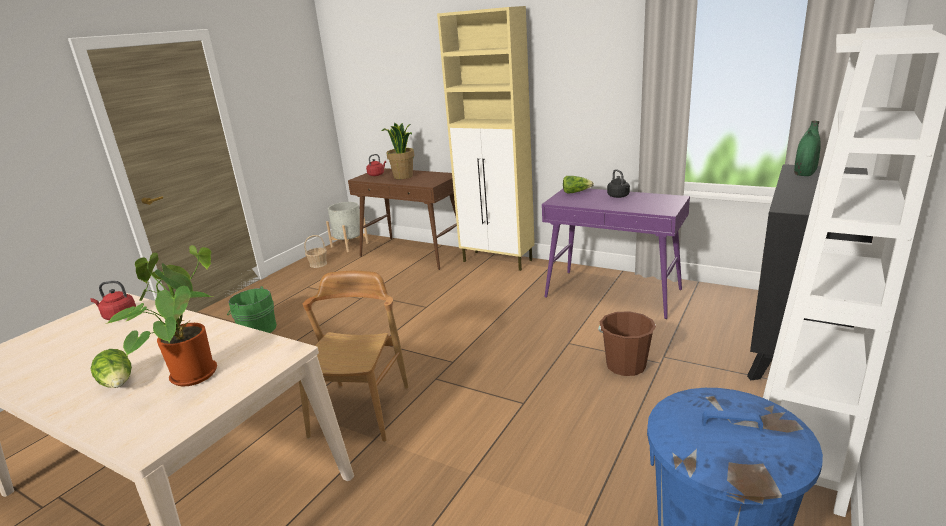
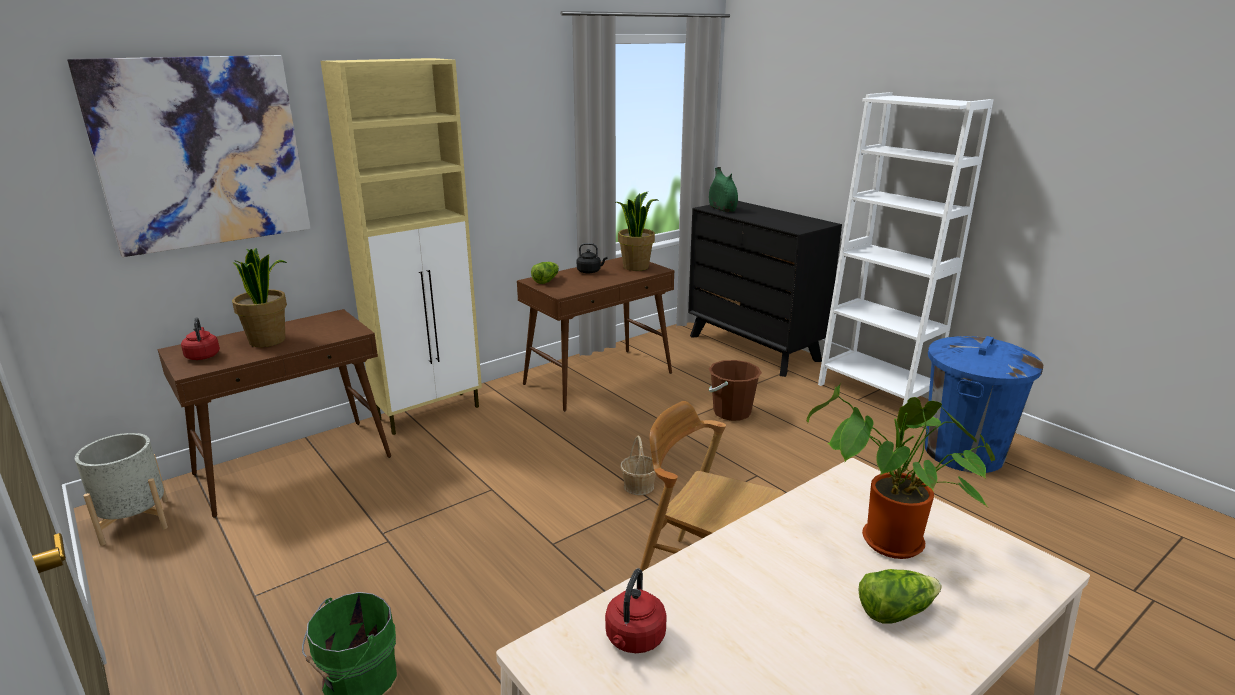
camera: 70 degrees left, 0 degrees up
(318, 264) = (164, 571): basket -> basket (639, 486)
(402, 67) = (201, 153): none -> picture
(613, 293) = (599, 378): purple console table -> brown console table
(658, 204) = (635, 267): none -> potted plant

